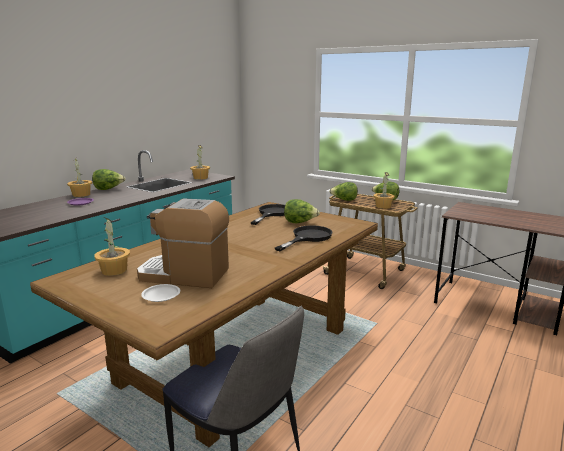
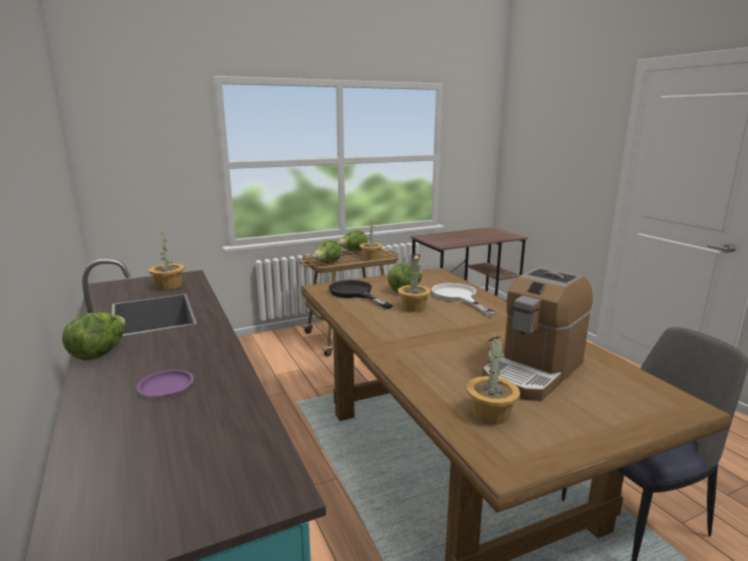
camera: 60 degrees left, 0 degrees up
(81, 194) = (93, 381): potted plant -> potted plant (414, 307)
(161, 295) = (593, 393): white plate -> none
(308, 237) = (458, 297): black frying pan -> white frying pan

